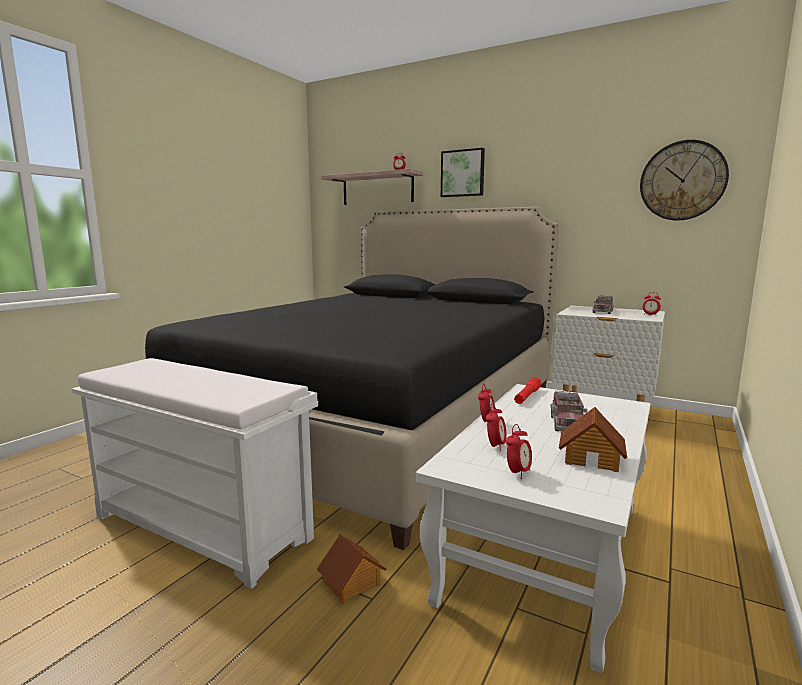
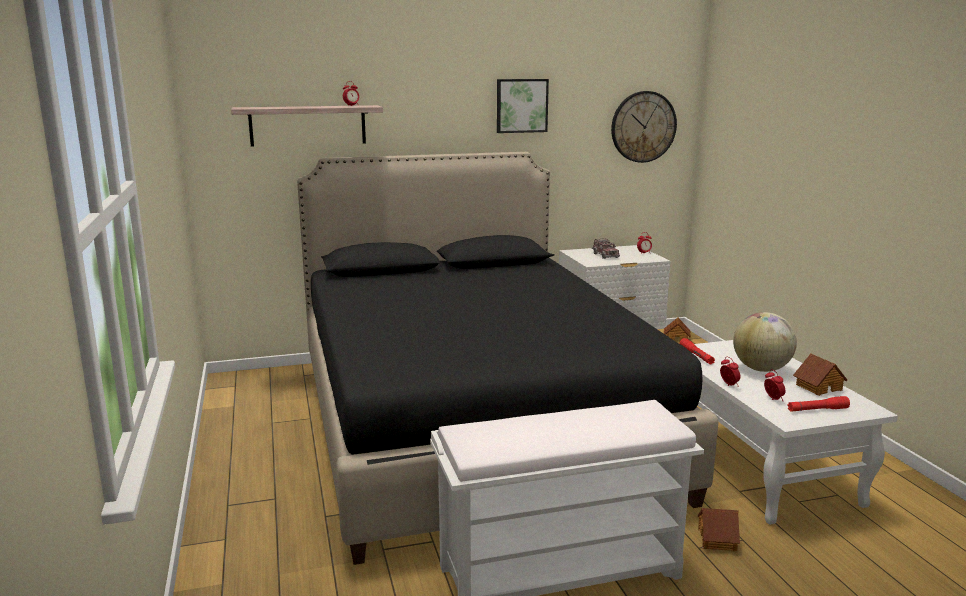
camera: 45 degrees left, 5 degrees up
(463, 173) = (431, 110): picture -> picture (521, 105)
(518, 473) = (817, 410): alarm clock -> red flashlight
(567, 423) = (761, 369): toy truck -> globe
(700, 424) = (676, 339): none -> toy house

